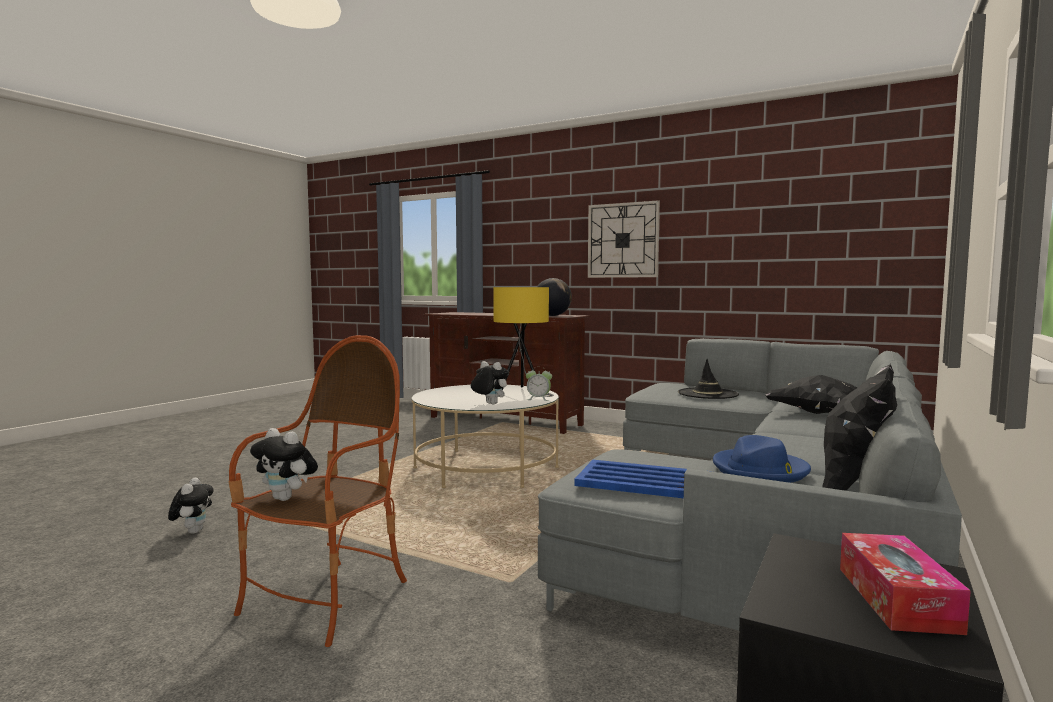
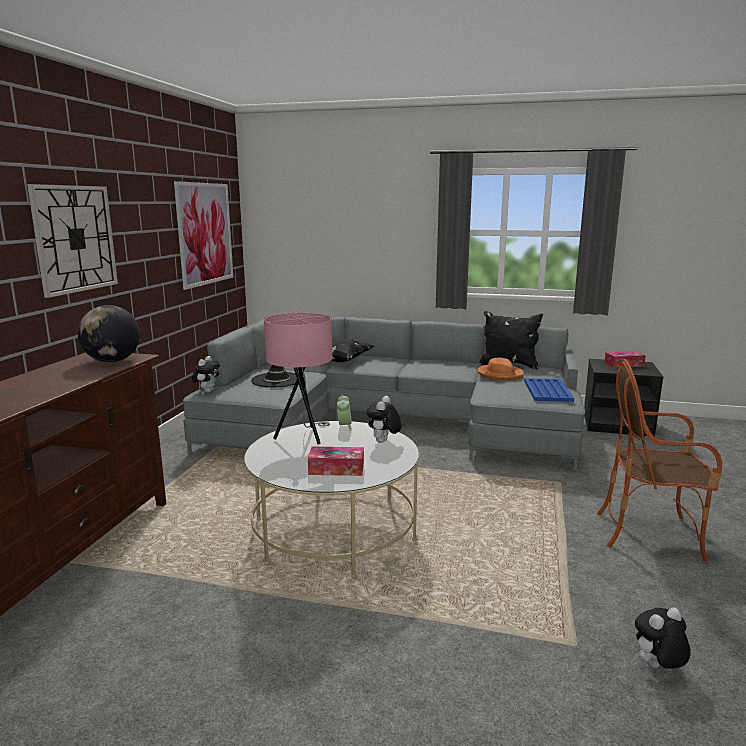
camera: 105 degrees left, 10 degrees up
(287, 498) = (682, 474): plush toy -> plush toy (207, 391)
(450, 394) = (336, 469): none -> tissue box
(523, 392) = (304, 436): yellow table lamp -> pink table lamp
(760, 470) = (500, 374): blue hat -> orange hat
(826, 239) = (205, 234): none -> picture

